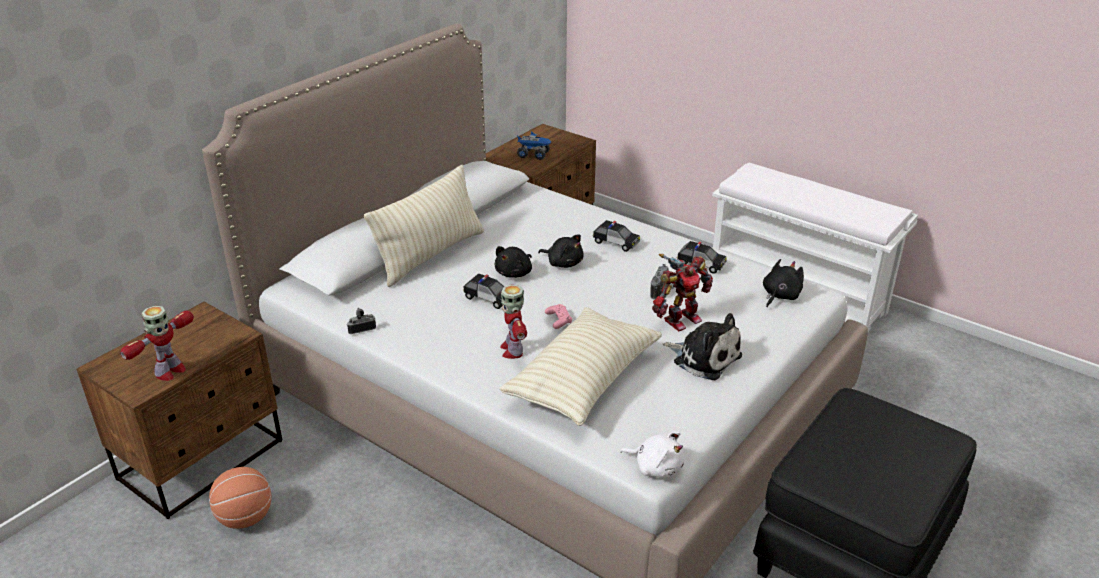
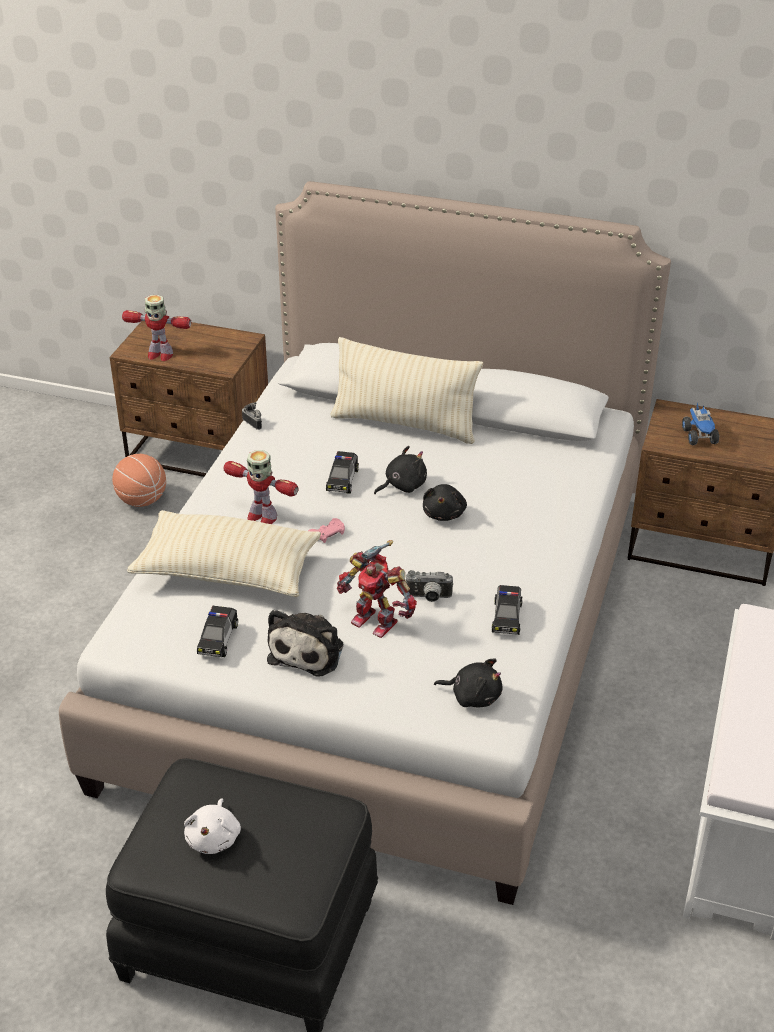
camera: 70 degrees right, 5 degrees up
(512, 349) = (261, 517): toy robot -> toy robot turned 120 degrees counterclockwise
(515, 273) = (402, 485): black plush toy -> black plush toy turned 135 degrees clockwise
(615, 243) = (513, 541): toy car -> toy car (218, 639)
(656, 467) = (118, 647): white plush toy -> white plush toy (214, 838)

